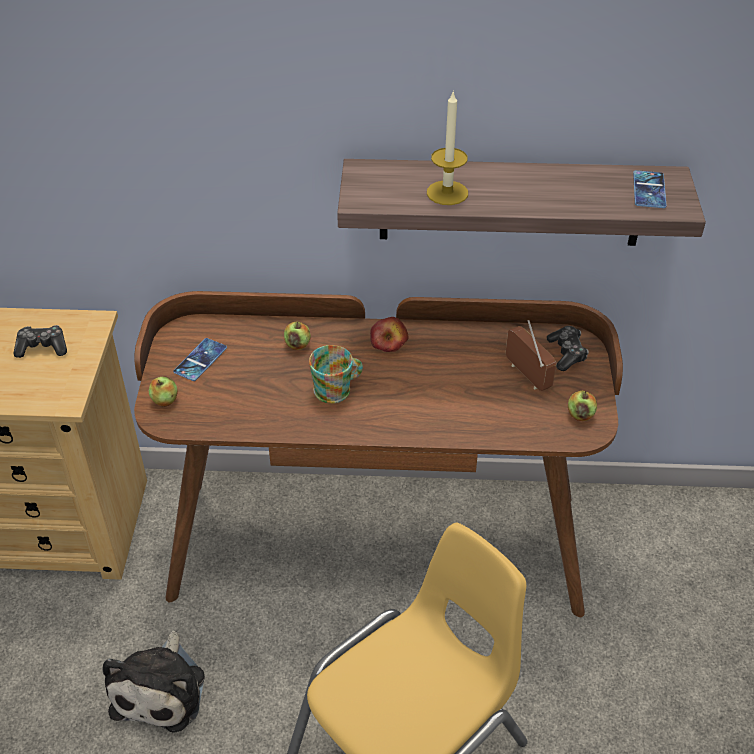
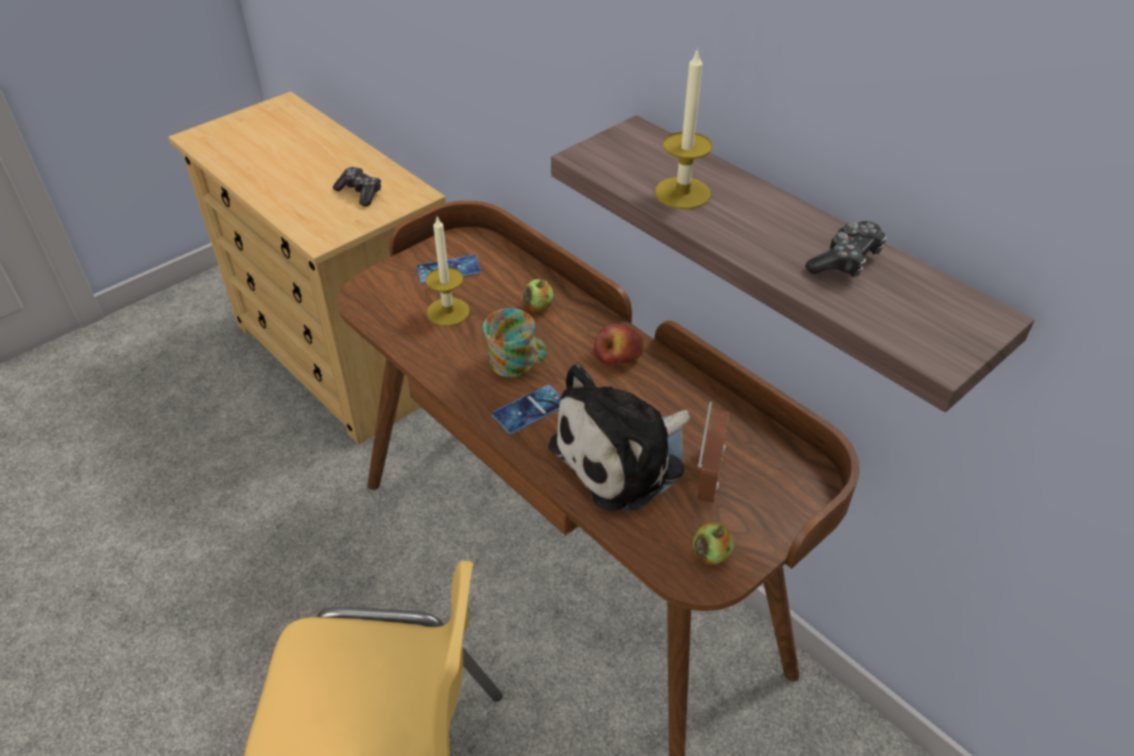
camera: 45 degrees right, 0 degrees up
(161, 688) = (289, 547): plush toy -> plush toy (624, 457)
(165, 400) = (381, 284): apple -> none
(242, 387) = (448, 312): none -> candle
(566, 353) = (783, 484): game controller -> game controller (845, 261)
(649, 190) = (930, 314): phone -> phone (530, 409)

